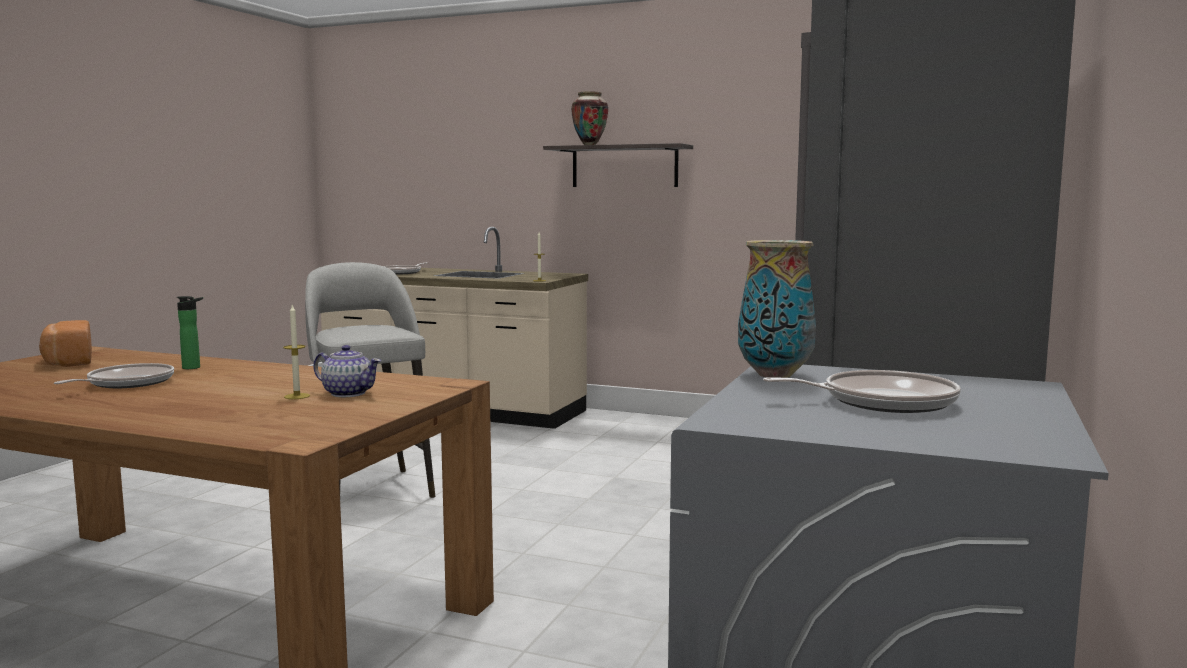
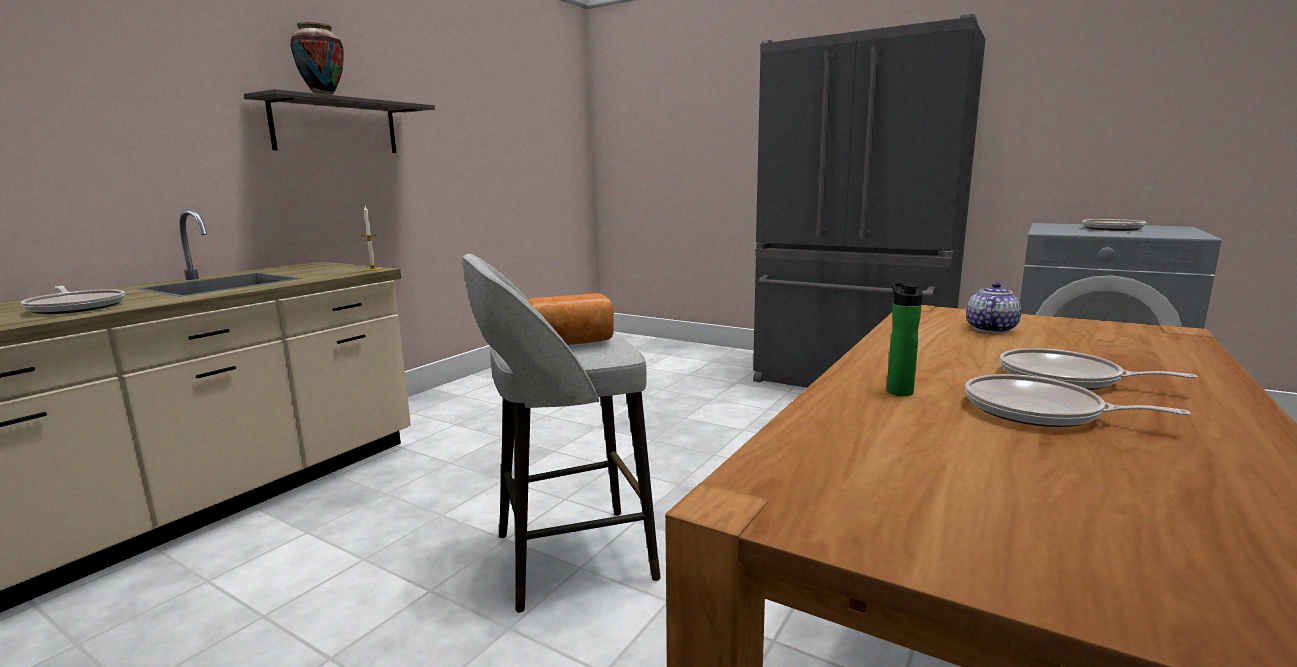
camera: 80 degrees left, 5 degrees up
(67, 362) = (893, 492): bread -> bread (572, 342)
(180, 393) = (1065, 379): none -> frying pan
(297, 396) = (1021, 341): candle -> none
(774, 375) = (1070, 232): vase -> none

